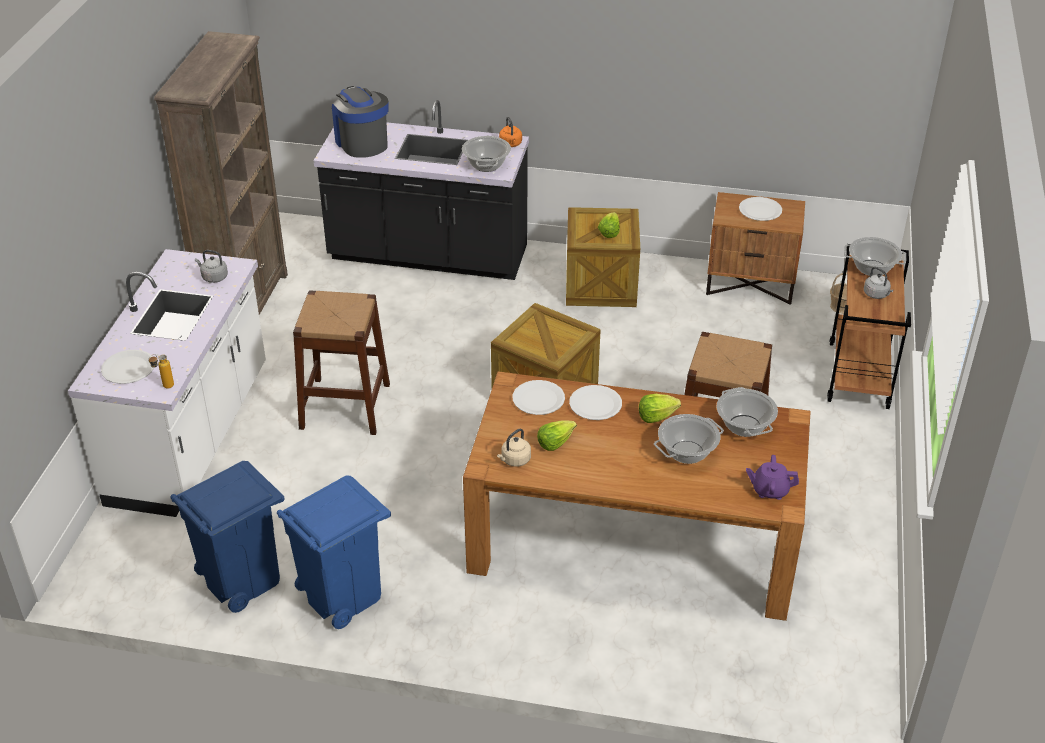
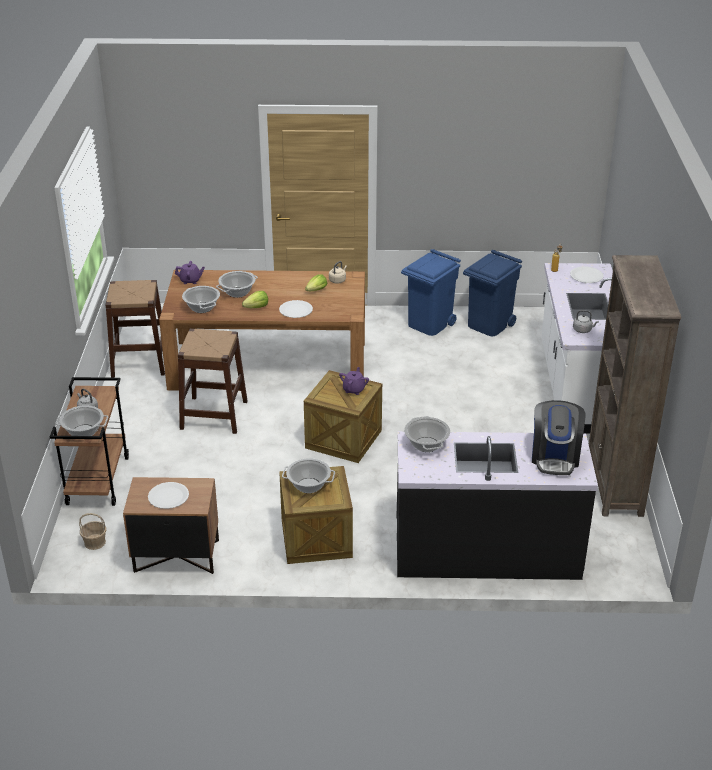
camera: 170 degrees right, 5 degrees down
(345, 406) = (485, 417): brown stool -> brown stool (139, 361)
(361, 142) = (555, 457): coffee machine -> coffee machine turned 45 degrees clockwise
(511, 144) = (412, 470): orange kettle -> none
(530, 338) = (354, 389): none -> purple teapot
(538, 399) = (332, 309): white plate -> none
(609, 232) = (309, 485): lettuce -> cooking pot

